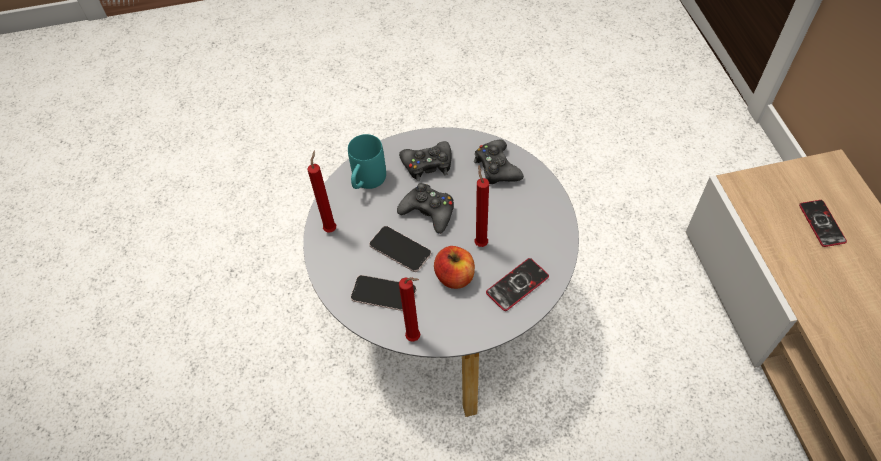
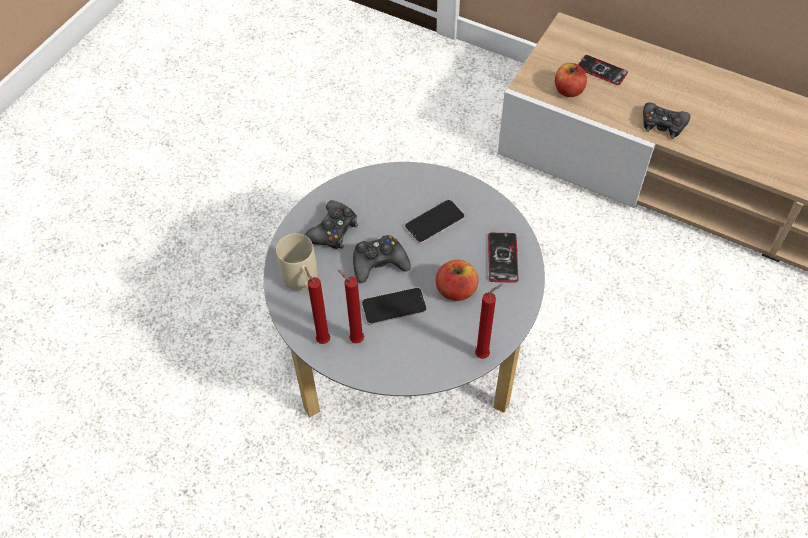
camera: 50 degrees left, 0 degrees up
(366, 182) = (303, 283): turquoise mug -> beige mug
(383, 294) = (423, 347): phone -> phone (434, 222)
(480, 242) = (442, 252): red candle -> red candle (354, 339)
(496, 168) = (386, 191): black game controller -> black game controller (663, 124)
(768, 216) = (568, 90): none -> apple

